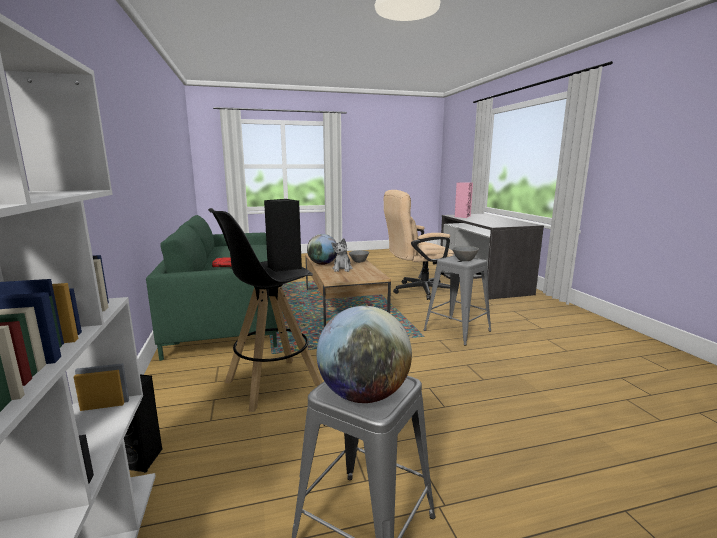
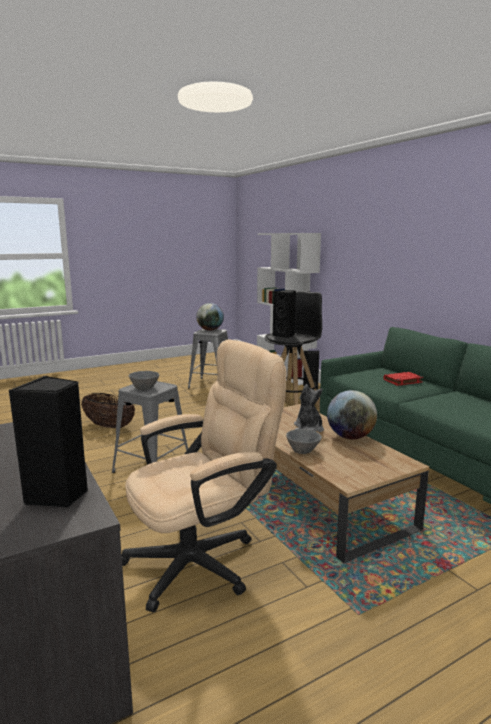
camera: 165 degrees right, 0 degrees up
(462, 217) = (58, 496): pink speaker -> black speaker
(541, 389) = (109, 426): none -> basket

